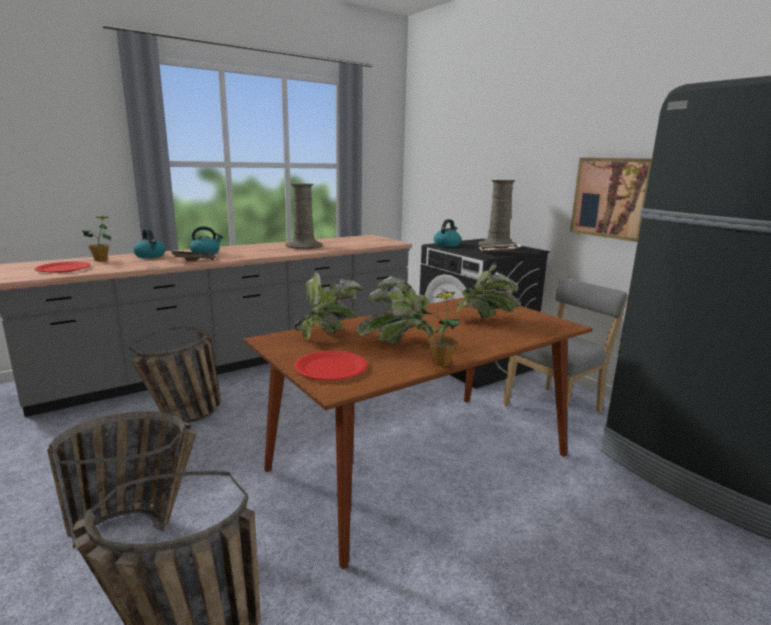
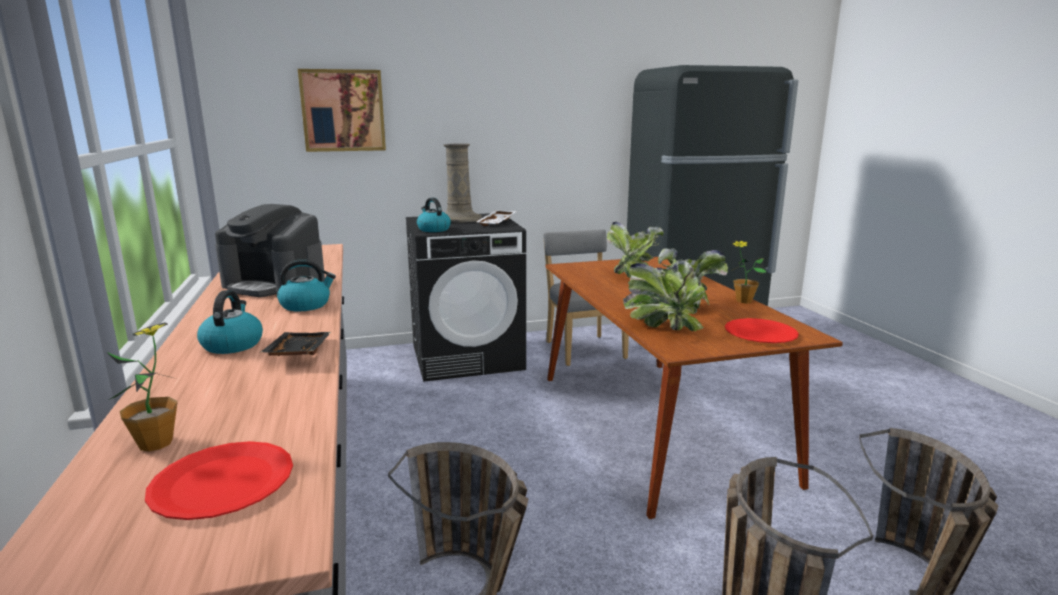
camera: 70 degrees left, 0 degrees up
(150, 256) = (187, 391): kettle -> kettle (306, 305)
(304, 246) = (275, 285): beige vase -> coffee machine
(611, 198) = (553, 152): picture -> picture (343, 110)

